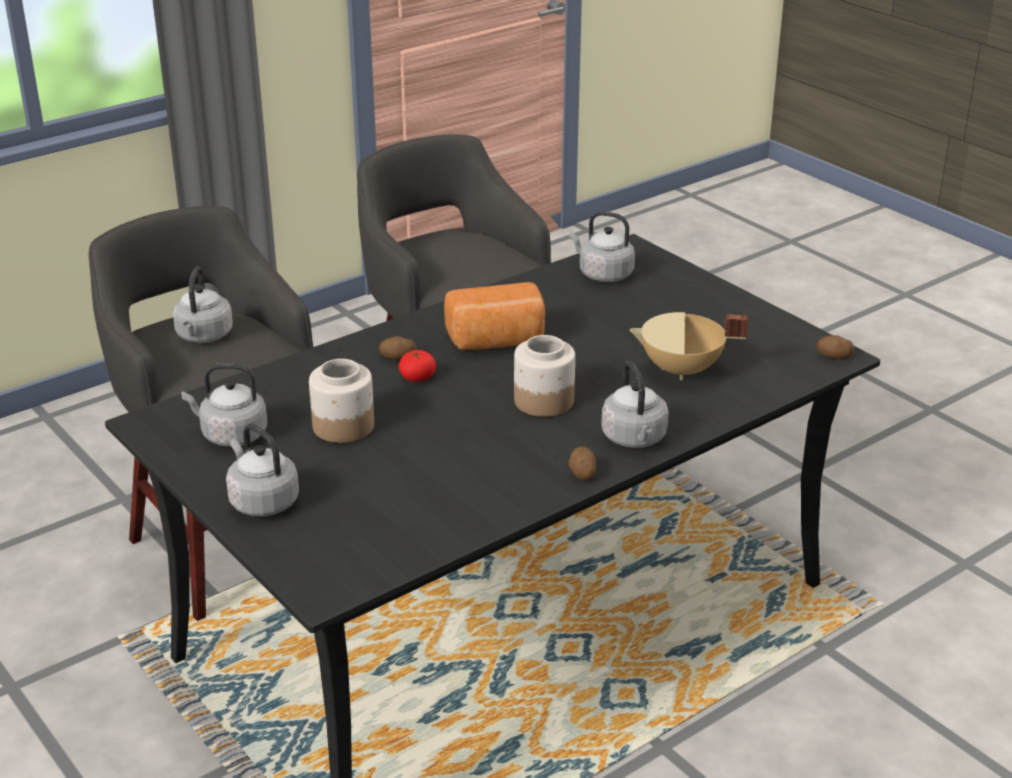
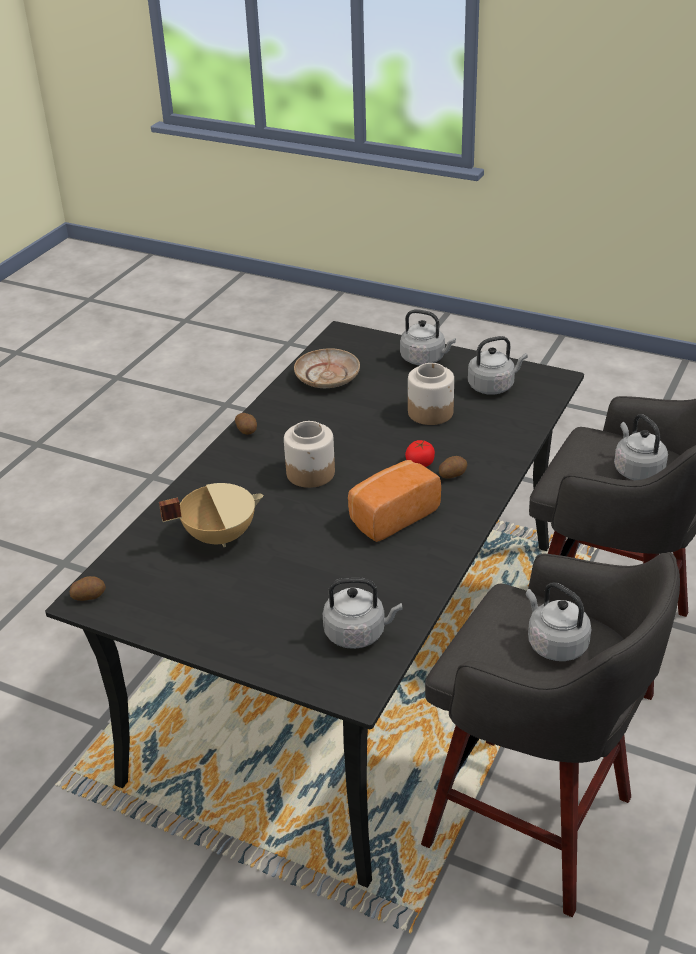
camera: 155 degrees right, 5 degrees up
(417, 517) = (327, 377): none -> beige plate
(635, 439) = (225, 464): grey kettle -> grey kettle (554, 644)

